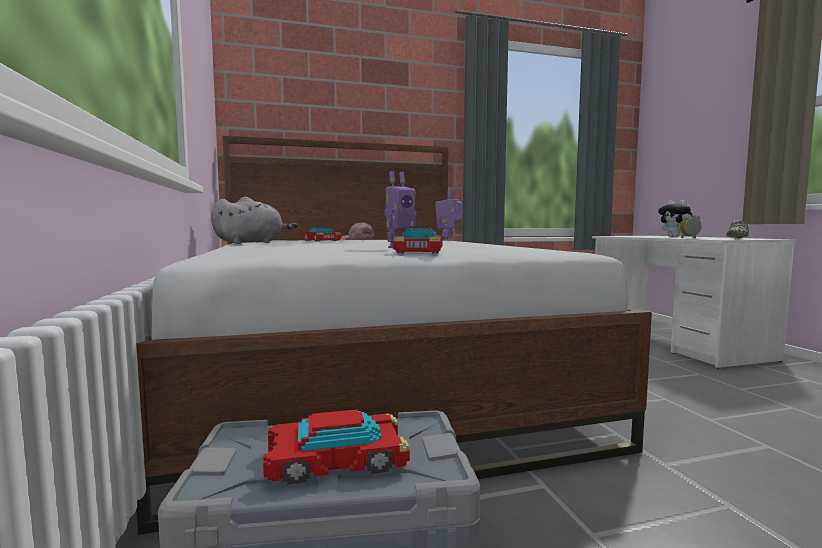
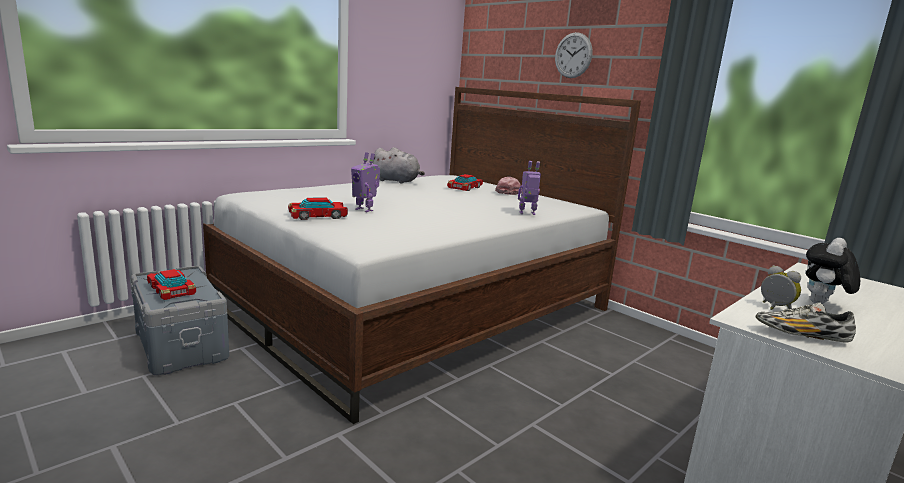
camera: 60 degrees right, 10 degrees up
(373, 109) = (573, 55): none -> wall clock

